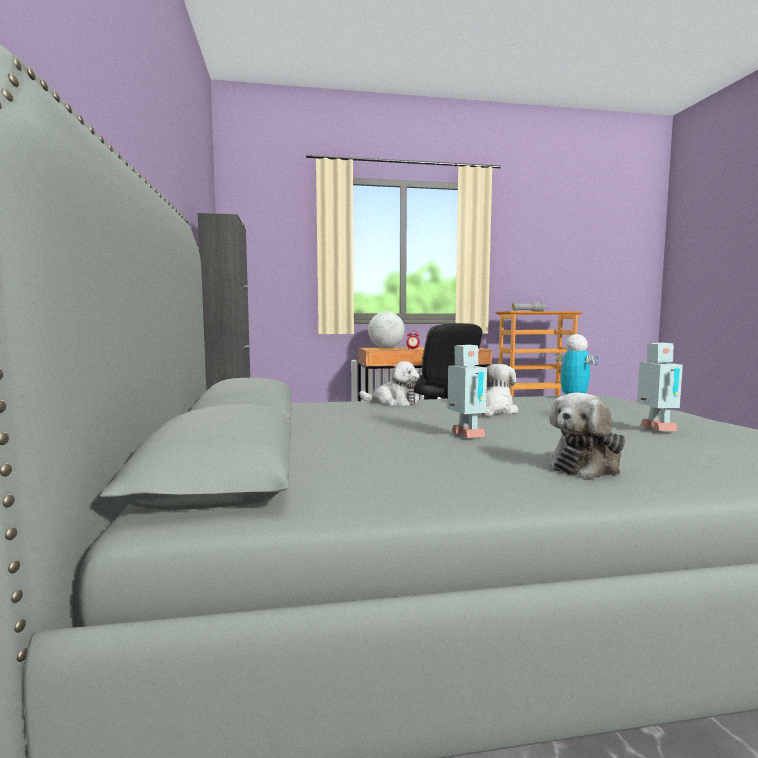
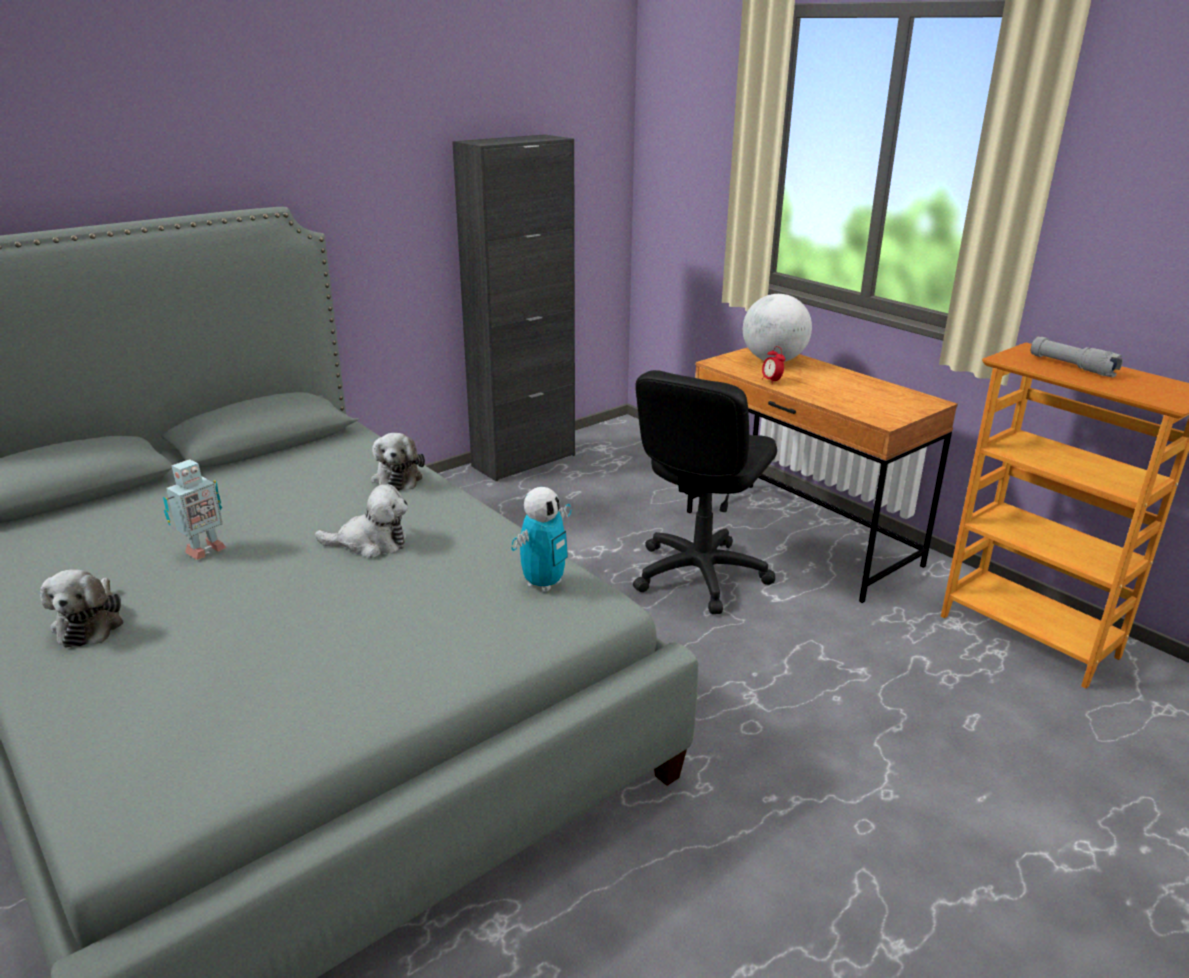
camera: 60 degrees right, 20 degrees up
(587, 466) = (90, 623): plush toy -> plush toy turned 120 degrees counterclockwise
(656, 429) = (280, 655): toy robot -> none

